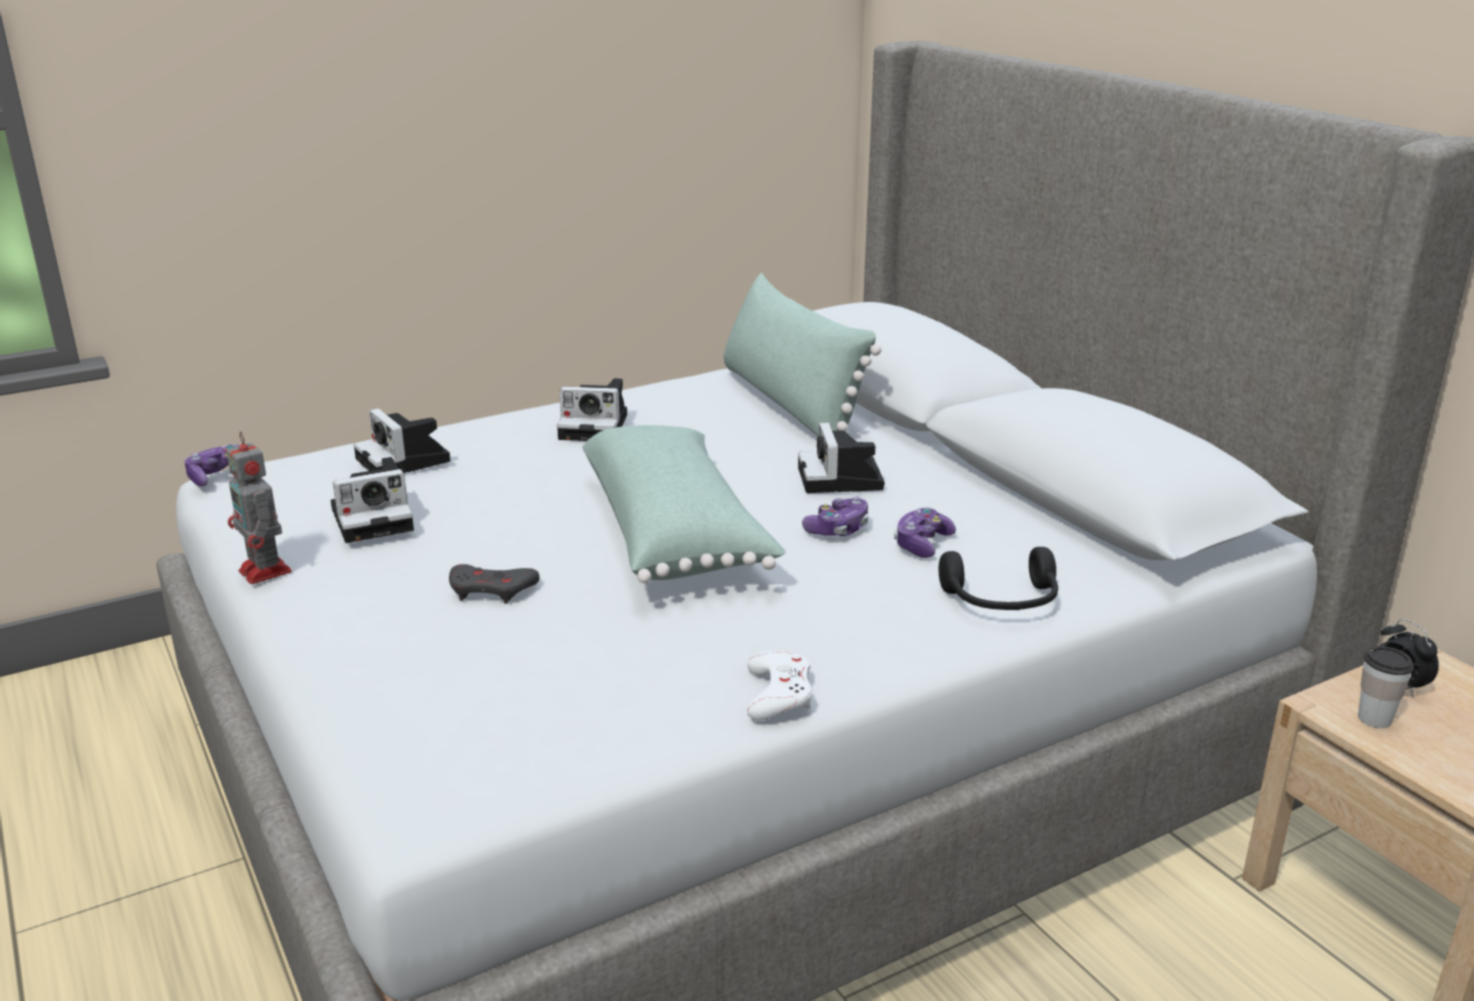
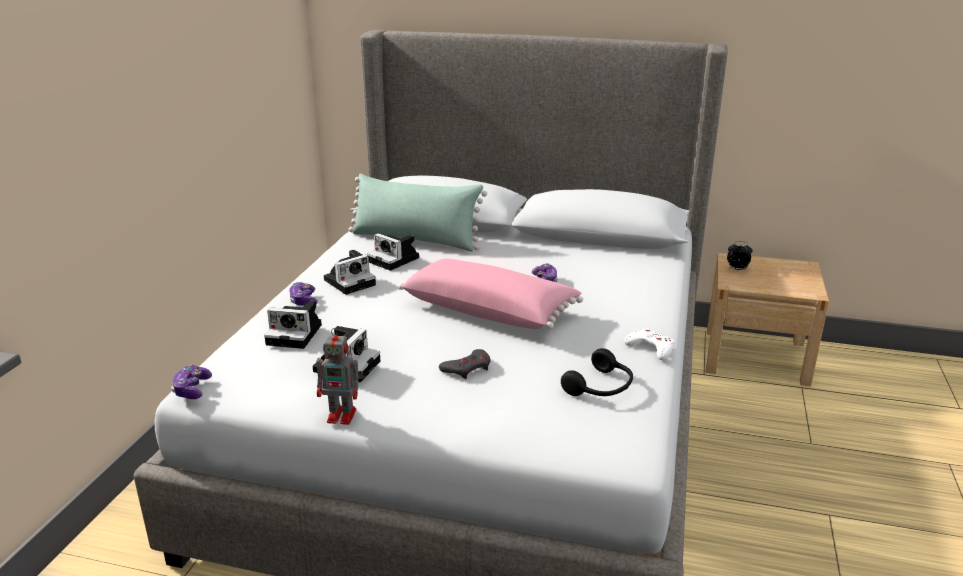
camera: 45 degrees left, 0 degrees up
(675, 533) = (490, 311): green pillow -> pink pillow
(842, 480) = (505, 262): camera -> camera (395, 260)
(922, 544) = (583, 274): game controller -> game controller (303, 301)
(1002, 601) = (648, 283): black headphones -> black headphones (601, 387)
(1374, 719) = (748, 282): cup -> none

